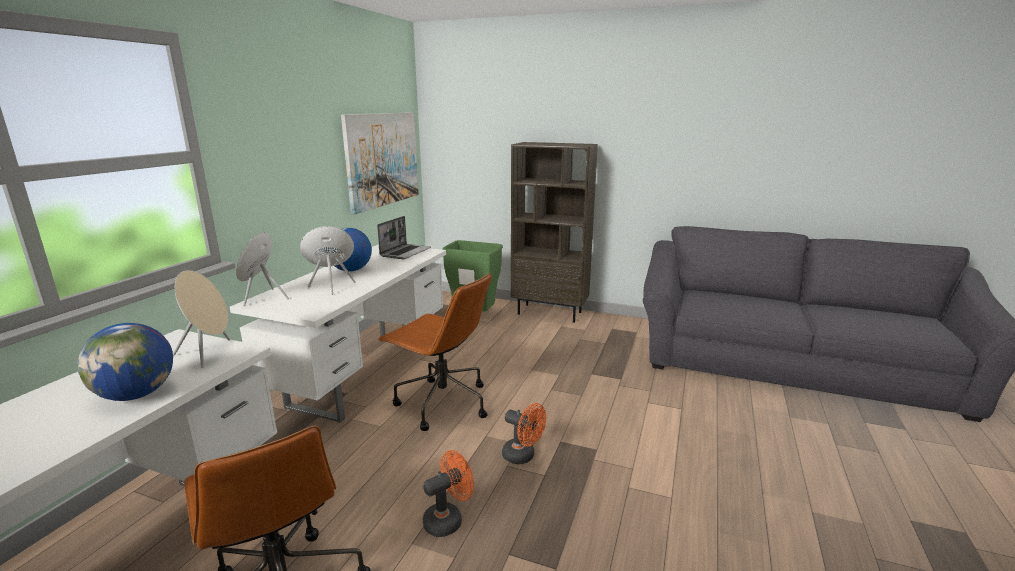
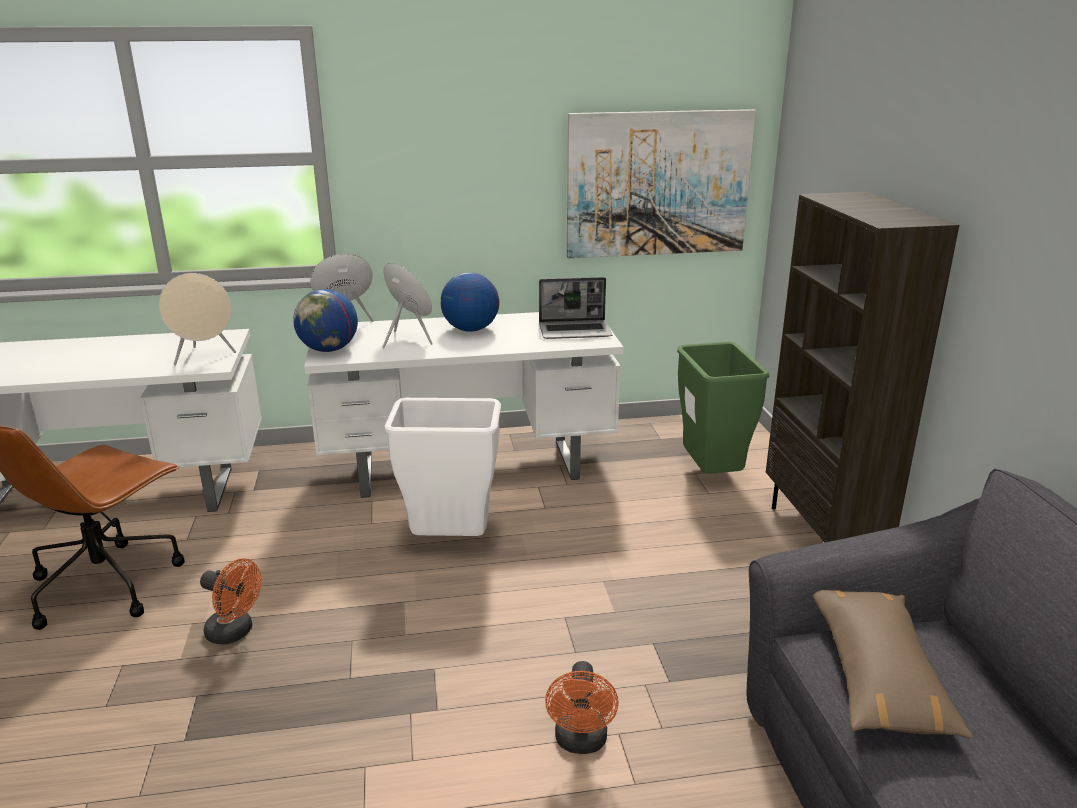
camera: 60 degrees right, 5 degrees up
(137, 395) = (119, 365): globe -> globe (329, 350)
(442, 403) = (449, 542): brown office chair -> white trash can
(523, 456) = (378, 646): orange fan -> orange fan (581, 742)
(715, 307) = (877, 674): none -> brown pillow

